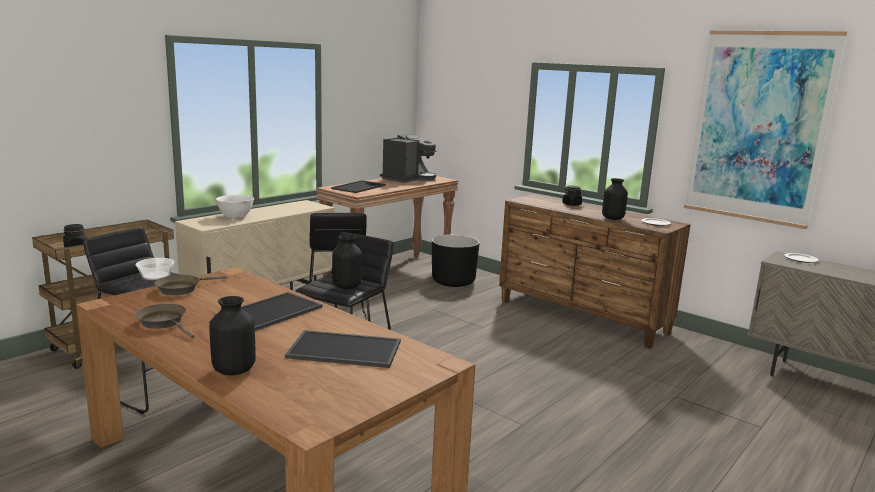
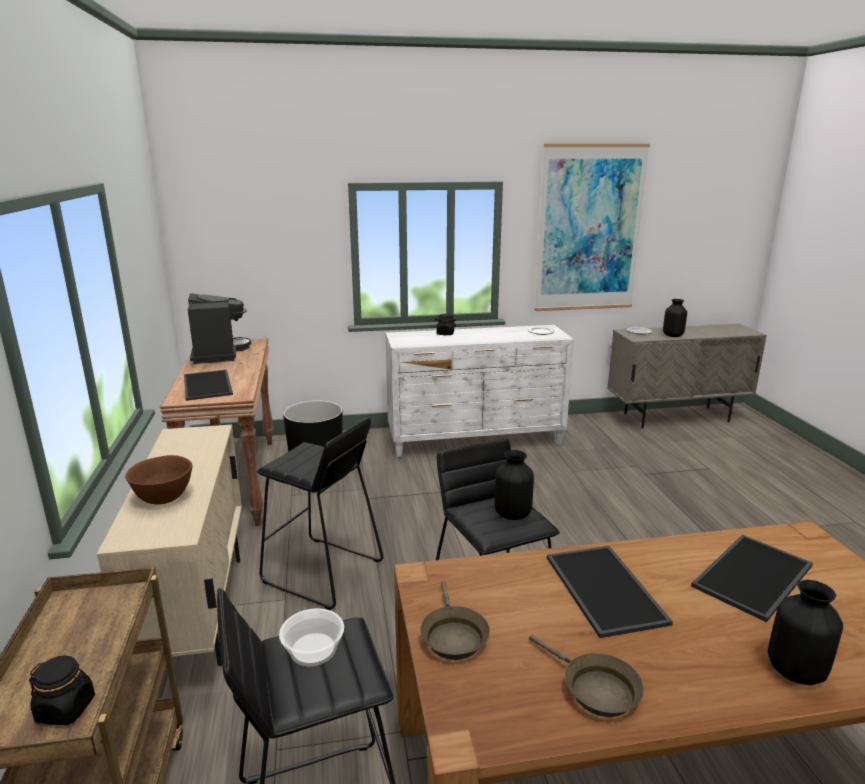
camera: 50 degrees left, 5 degrees up
(164, 323) = (595, 689): brown frying pan -> brown frying pan turned 120 degrees counterclockwise
(236, 217) = (164, 498): white bowl -> brown bowl
(582, 317) = (476, 440): brown dresser -> white dresser
(612, 218) = (510, 338): black vase -> black vase (673, 335)

